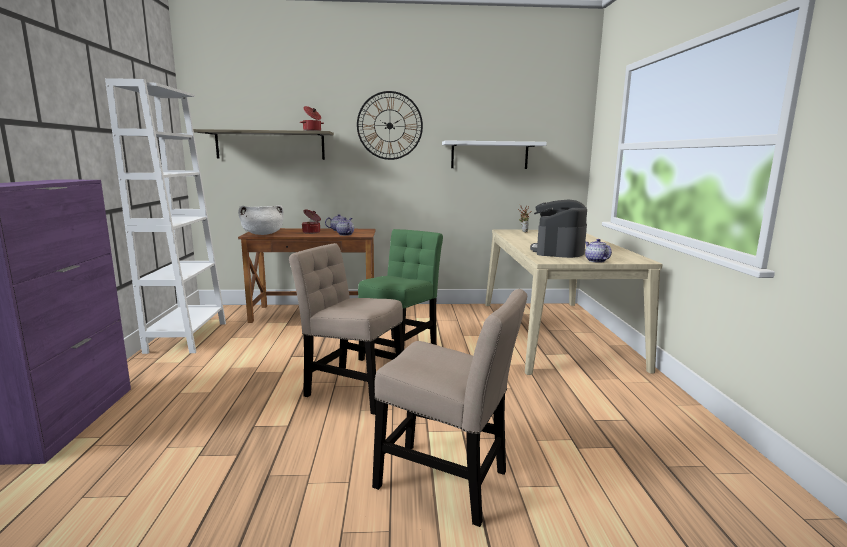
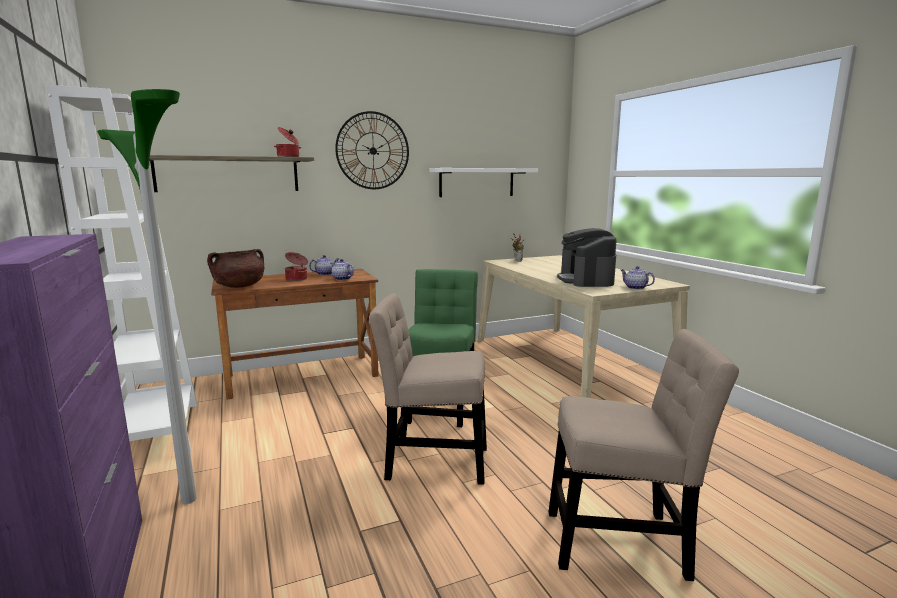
camera: 20 degrees left, 0 degrees up
(167, 382) = (189, 499): none -> floor lamp
(263, 234) = (239, 286): white cooking pot -> brown cooking pot

